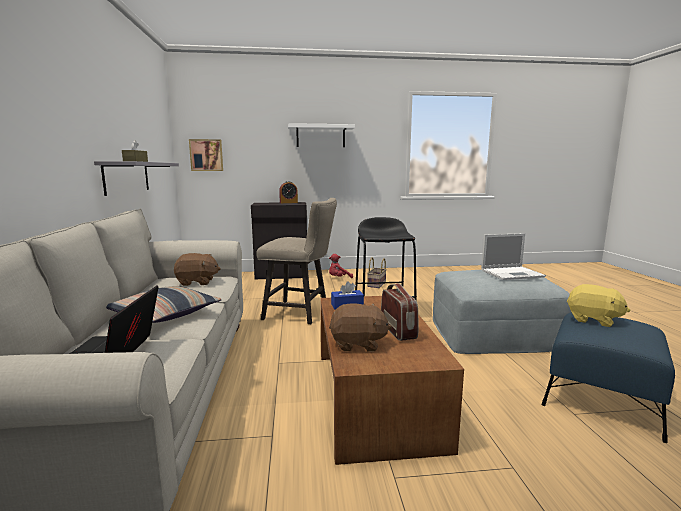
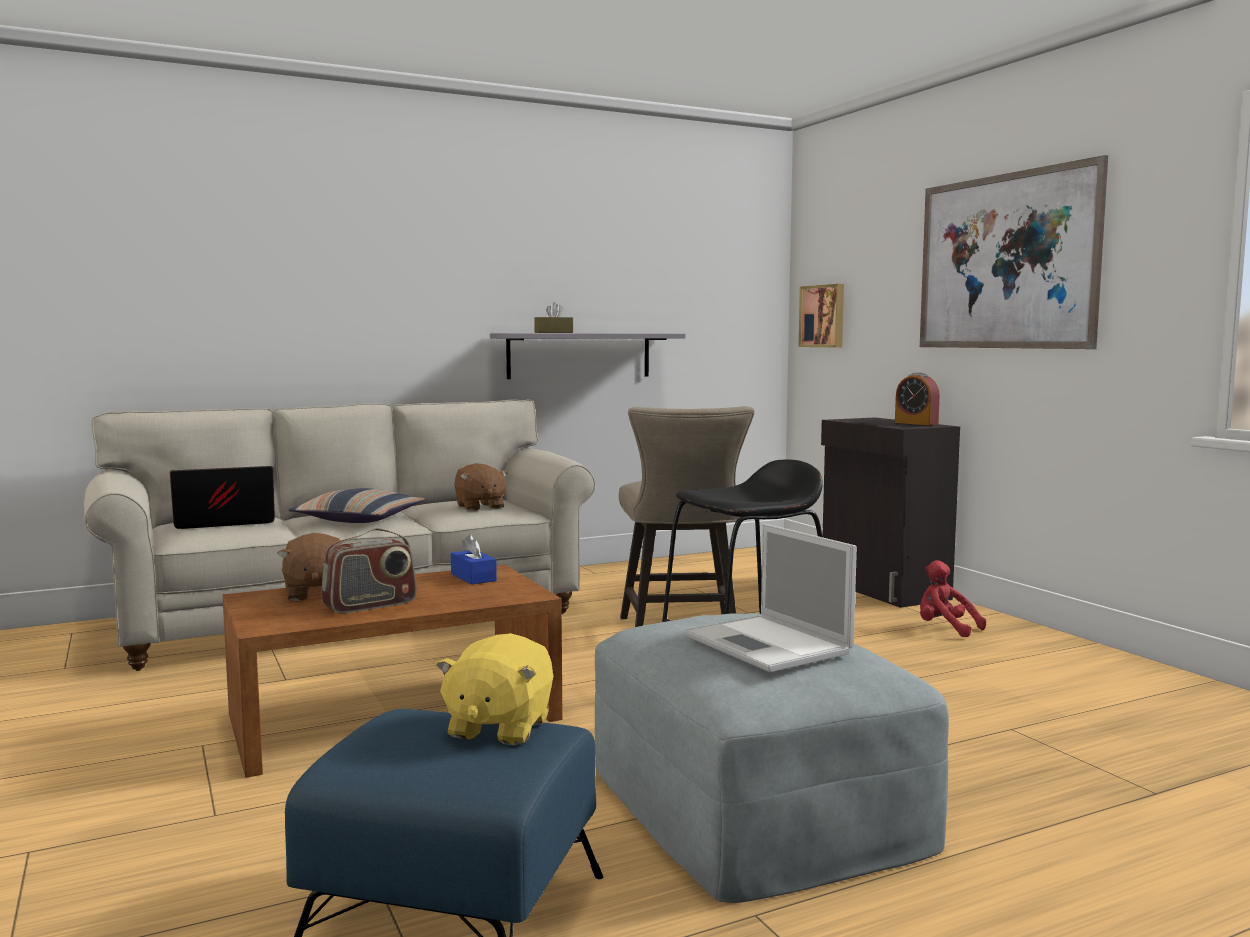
camera: 70 degrees right, 5 degrees down
(320, 136) = (1005, 261): white shelf -> picture
(377, 284) = (961, 664): basket -> none

